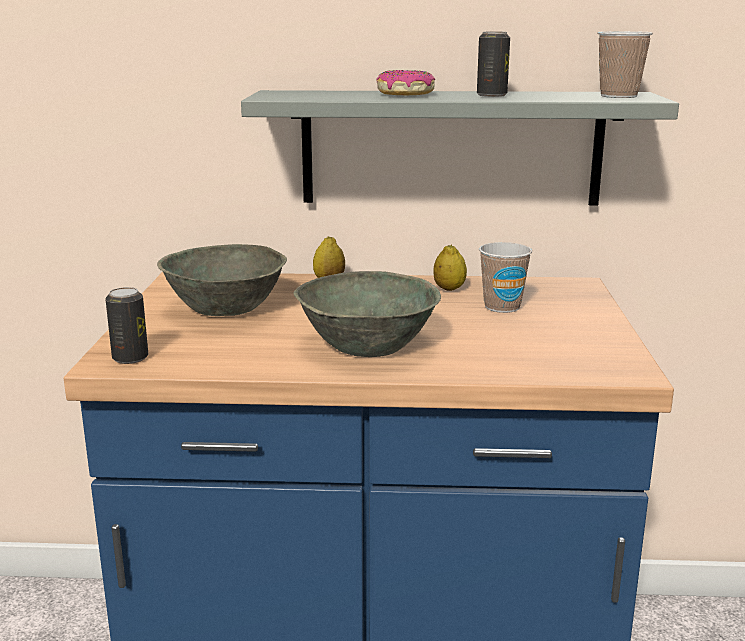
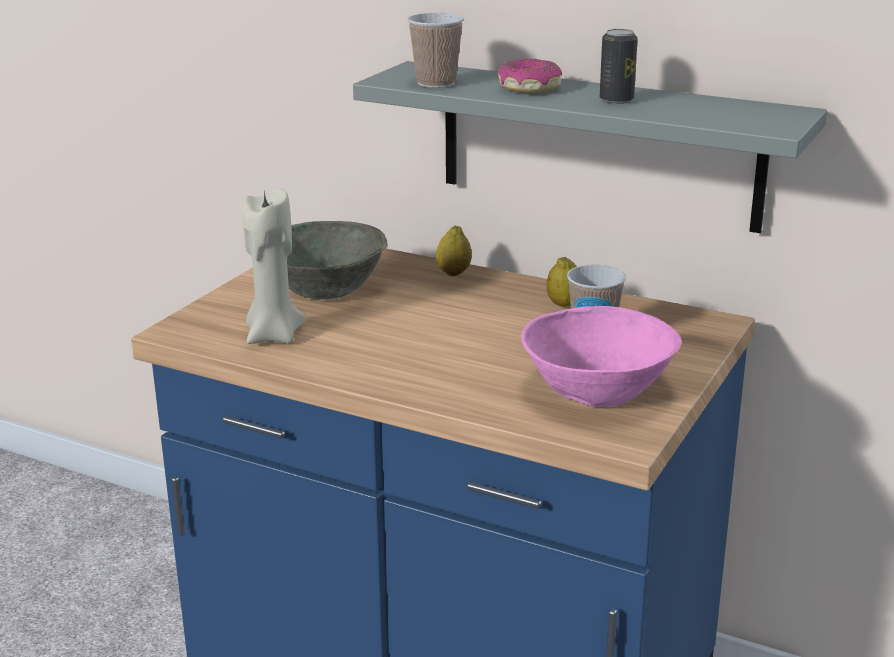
camera: 25 degrees right, 5 degrees up
(130, 358) = (195, 329): can -> none
(218, 350) = (273, 336): none -> beige candle
(365, 345) = (407, 356): grey bowl -> none
(556, 341) = (597, 389): none -> pink bowl
(618, 96) = (756, 117): cup -> cup (436, 83)

